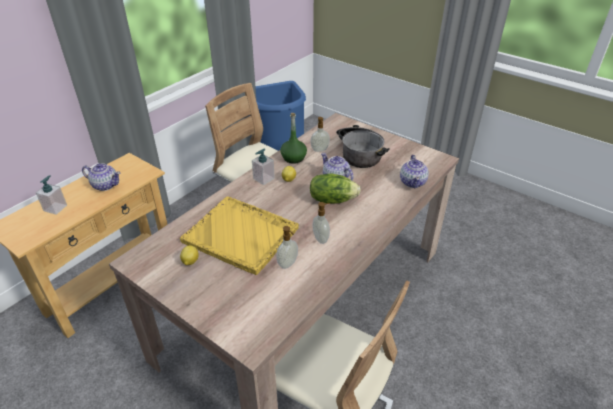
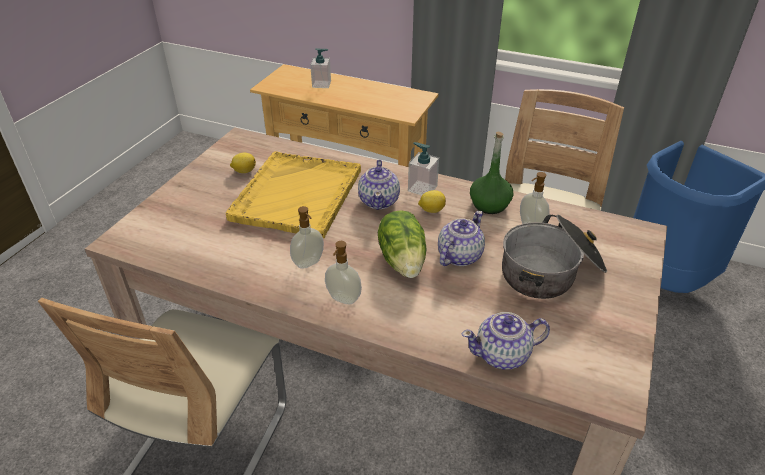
camera: 75 degrees right, 0 degrees up
(105, 185) = (370, 97): teapot -> teapot (379, 201)
(288, 264) = (252, 242): soap dispenser -> soap dispenser (343, 299)

